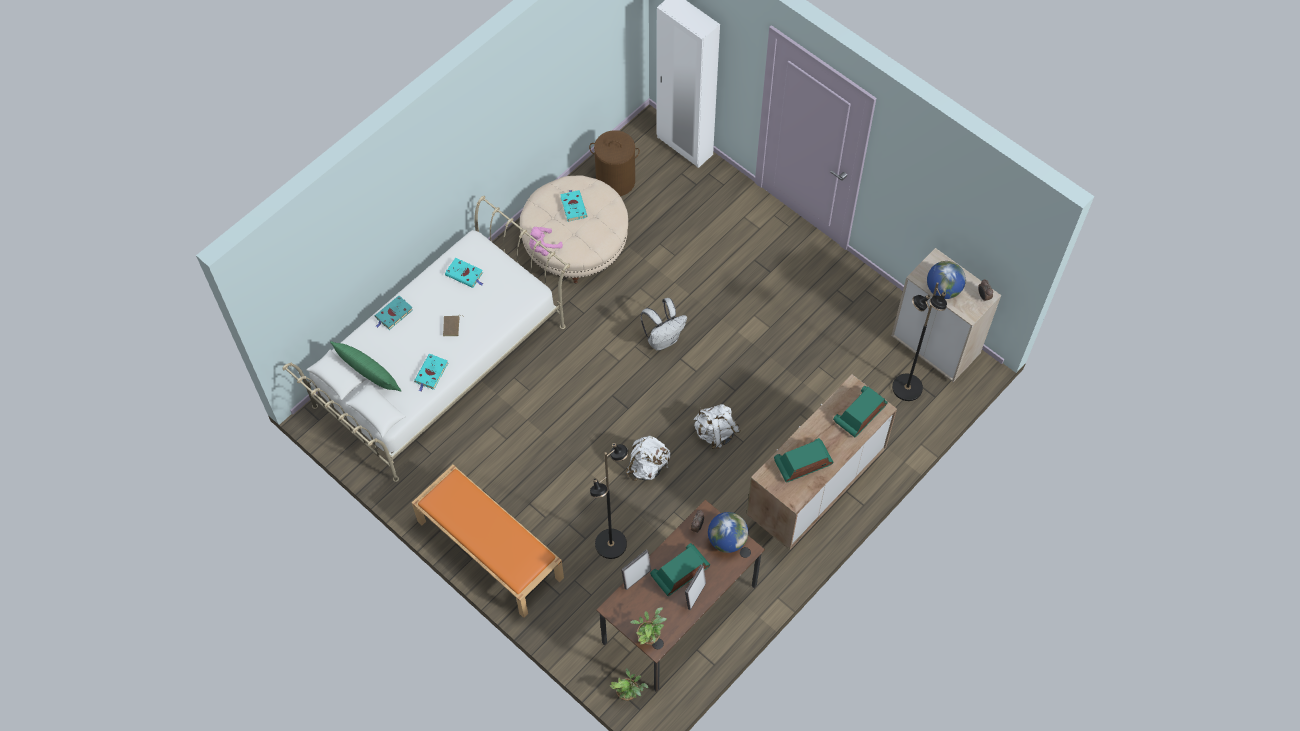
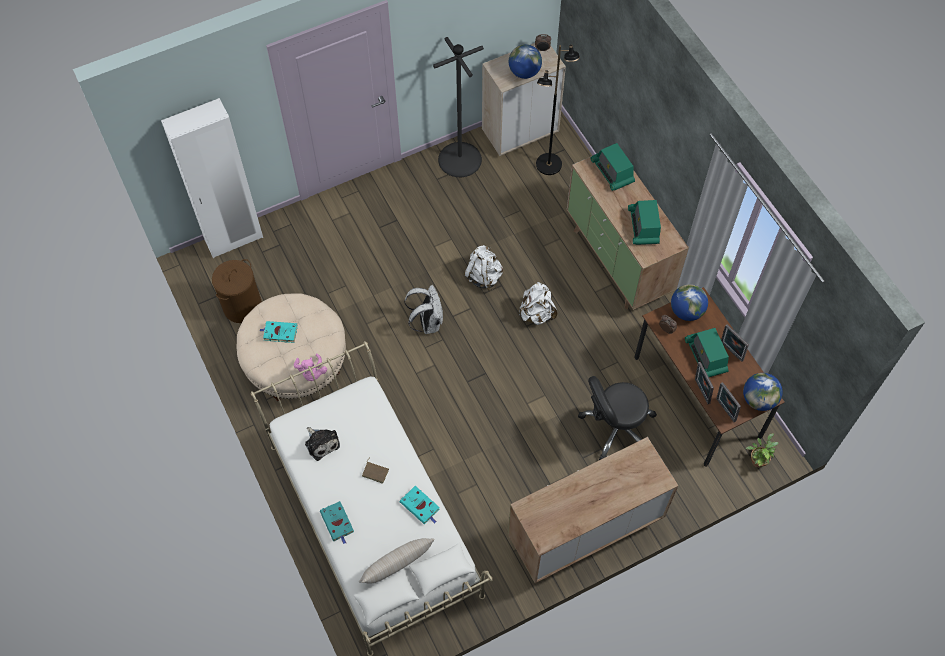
camera: 70 degrees left, 0 degrees up
(368, 374) = (397, 566): green pillow -> beige pillow
(465, 274) = (321, 443): turquoise book -> plush toy
(489, 549) = (584, 533): orange bench -> dresser
(611, 544) = (614, 429): black floor lamp -> black office chair
(623, 606) = (724, 411): none -> picture frame
(647, 466) = (549, 376): white backpack -> white backpack (484, 276)
(649, 636) = (758, 399): potted plant -> globe
(872, 302) = (460, 159): none -> black clothes rack

